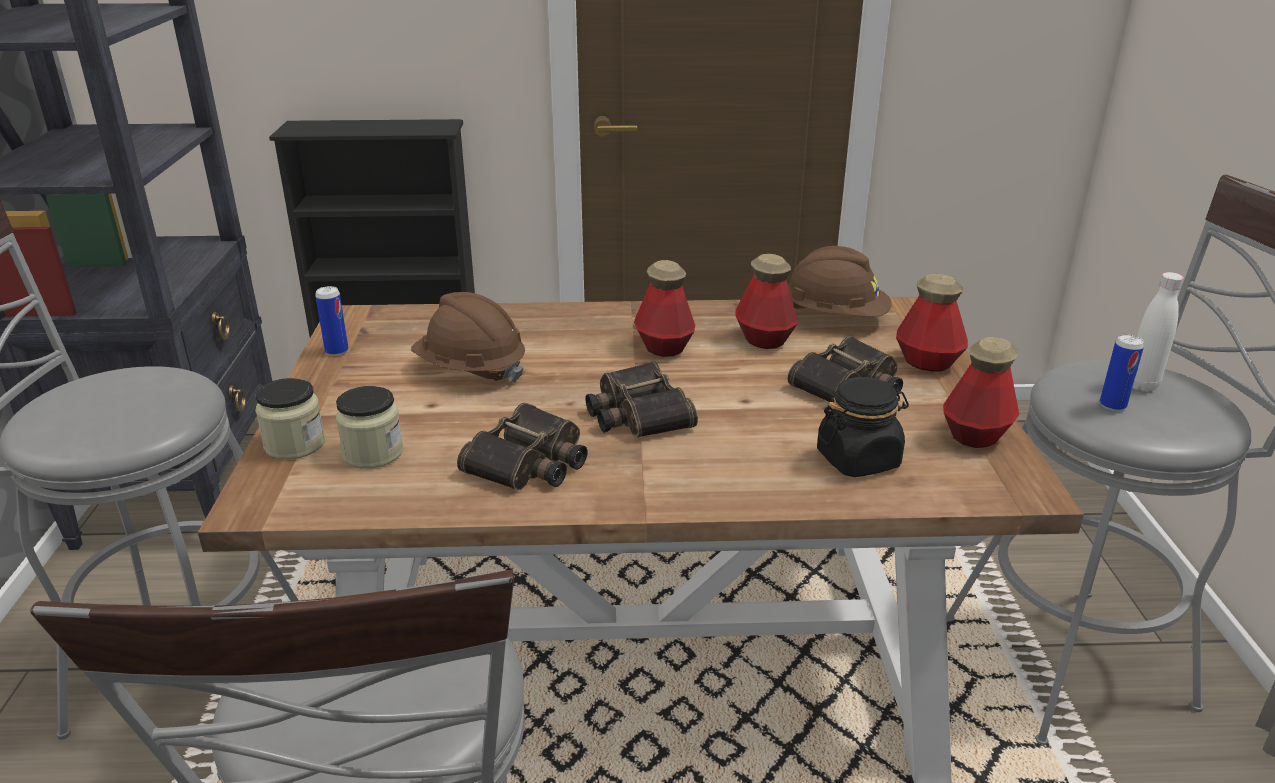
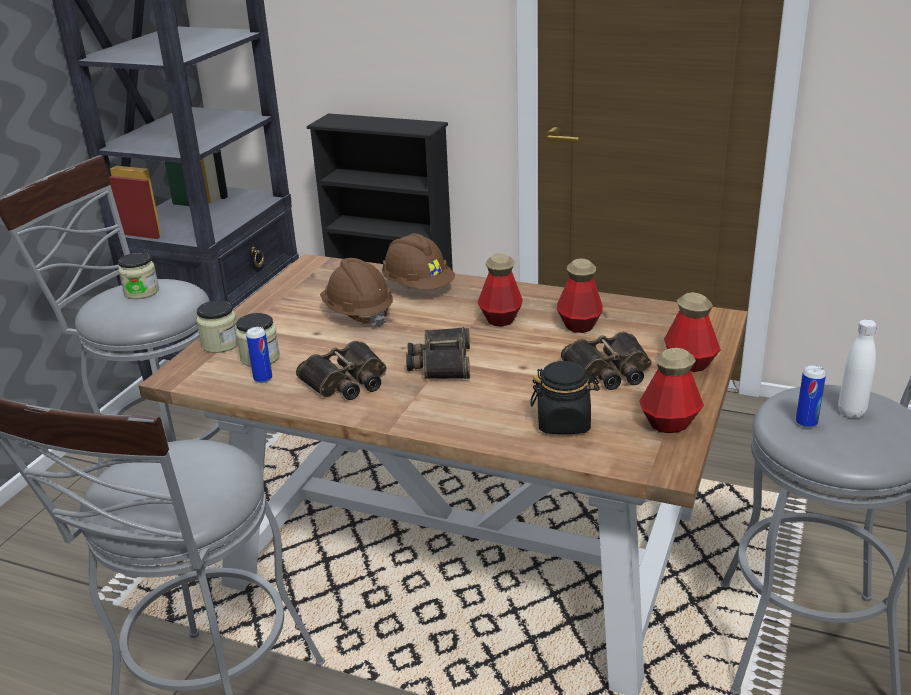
camera: 25 degrees right, 0 degrees up
(106, 391) = (141, 292): none -> jar
(337, 351) = (286, 287): can -> can (263, 379)
(834, 317) = (651, 316): brown hard hat -> brown hard hat (418, 287)

